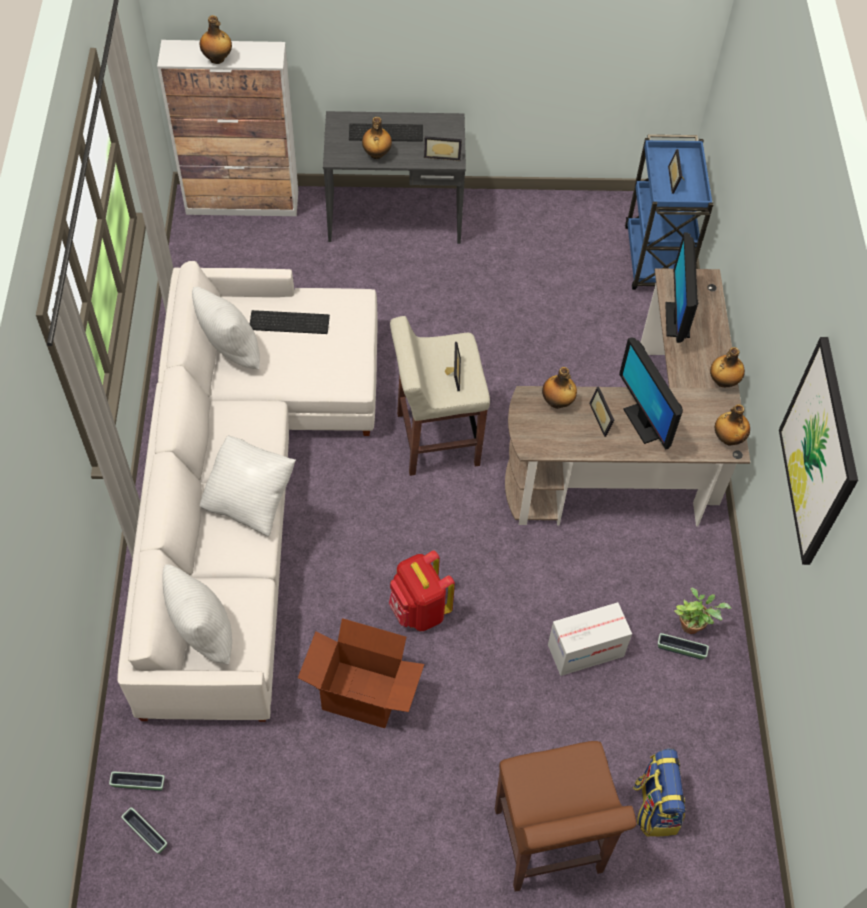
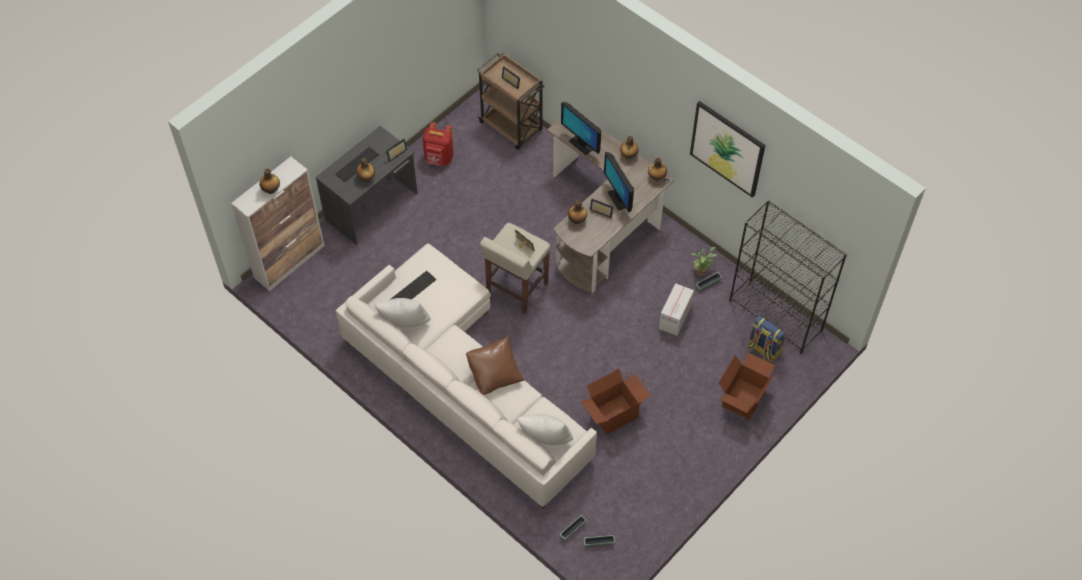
camera: 45 degrees left, 0 degrees up
(250, 499) = (494, 374): white pillow -> brown pillow
(419, 610) = (595, 363): red backpack -> red backpack (439, 159)
(548, 842) = (742, 398): brown stool -> cardboard box
(644, 422) = (618, 199): monitor -> monitor turned 45 degrees clockwise
(656, 260) = (512, 127): blue cart -> brown cart
(726, 779) = (776, 316): none -> black bookcase

